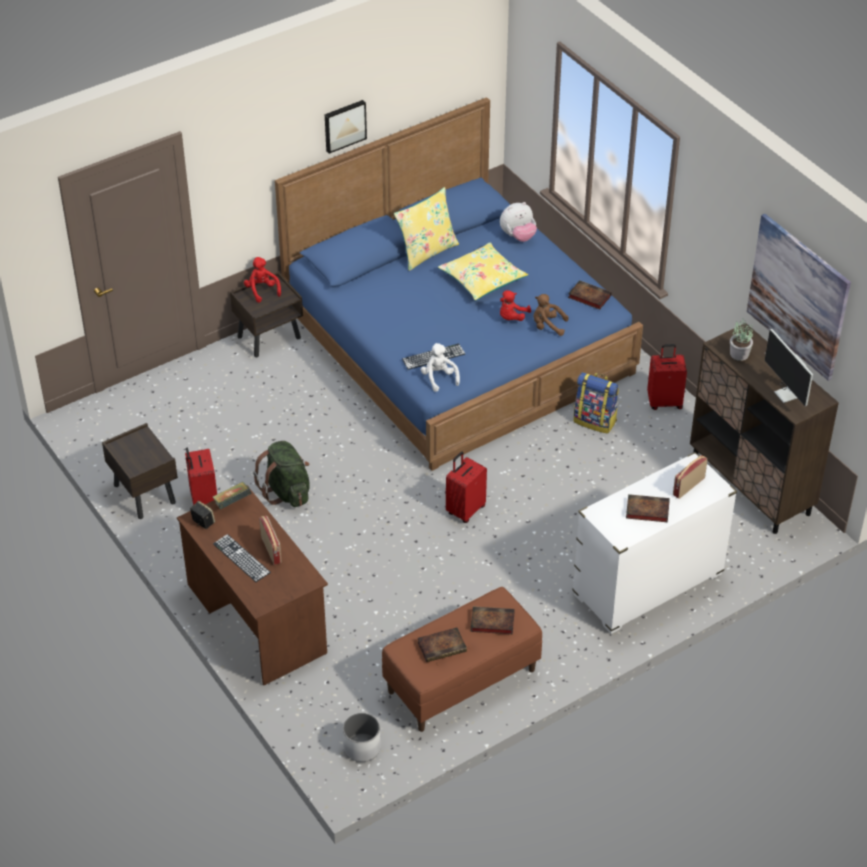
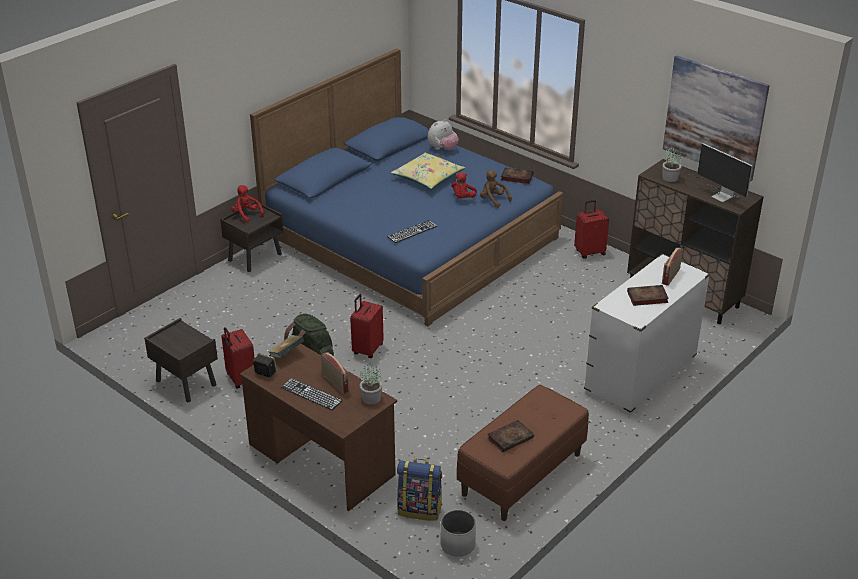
camera: 15 degrees left, 10 degrees down
(301, 576) = (371, 398): none -> potted plant
(344, 125) = (298, 66): picture -> none
(426, 252) = (375, 167): yellow pillow -> none
(439, 378) = (423, 245): white plush toy -> none
(465, 510) = (467, 349): red suitcase -> red suitcase (367, 349)
(491, 622) = (543, 412): book -> none
(547, 326) = (493, 200): brown plush toy -> brown plush toy turned 45 degrees clockwise
(595, 421) = (542, 272): backpack -> backpack (420, 509)

